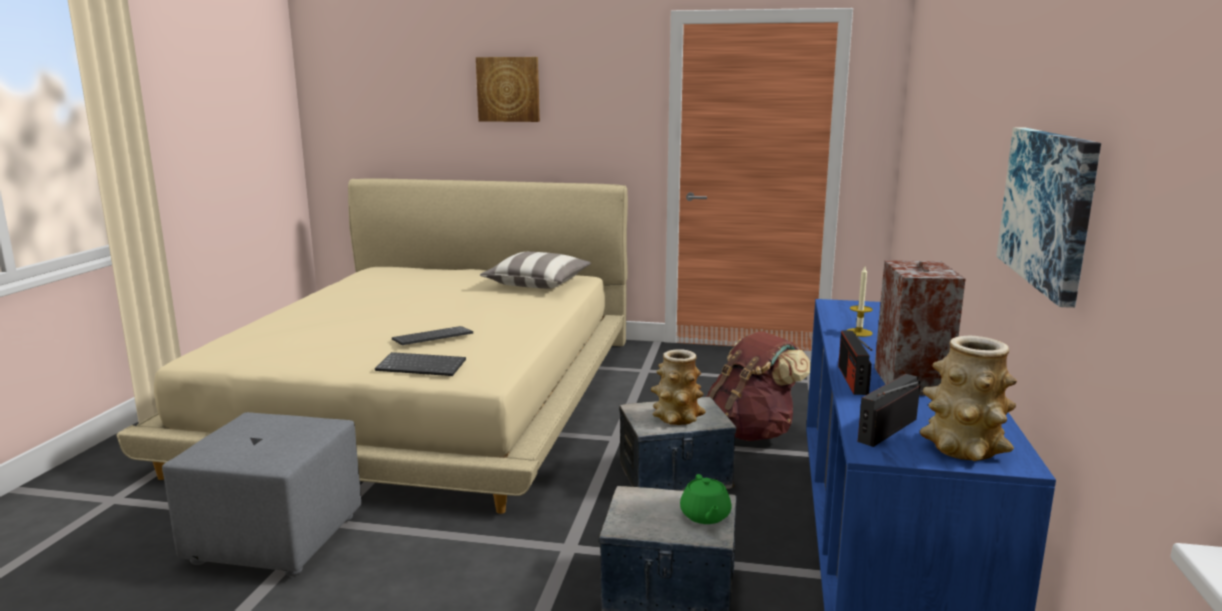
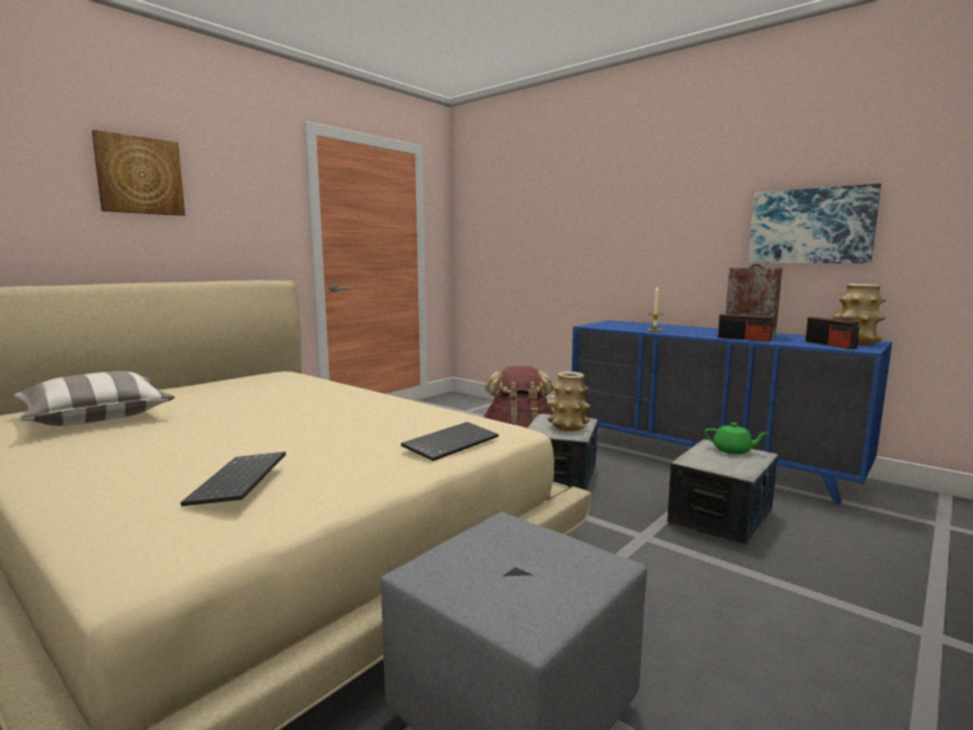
camera: 60 degrees left, 5 degrees down
(432, 338) = (365, 429): keyboard -> keyboard (240, 481)
(537, 284) = (268, 383): pillow -> pillow (96, 417)

